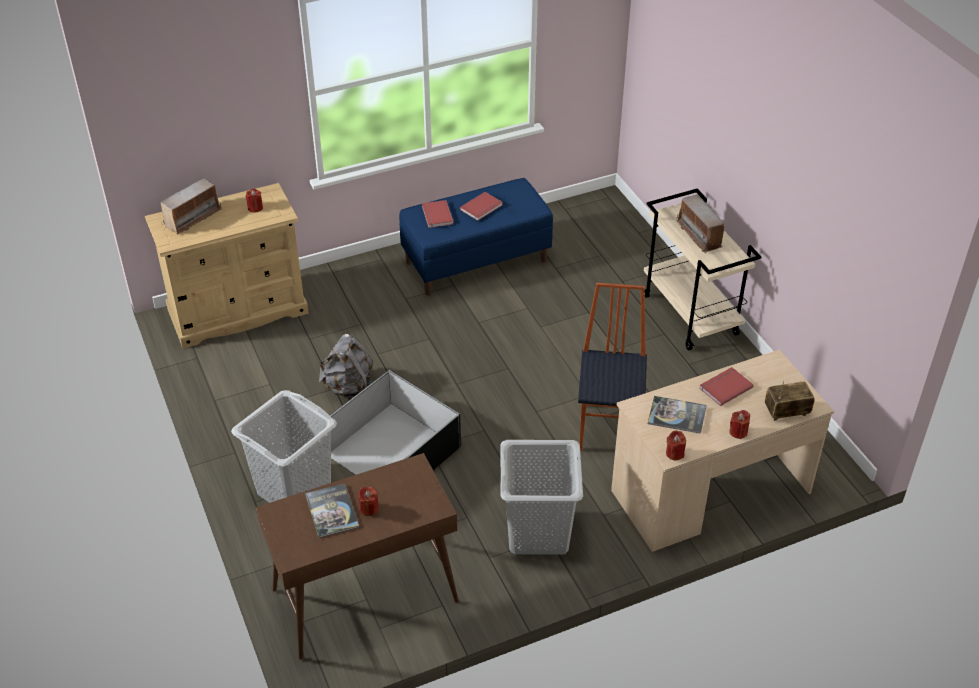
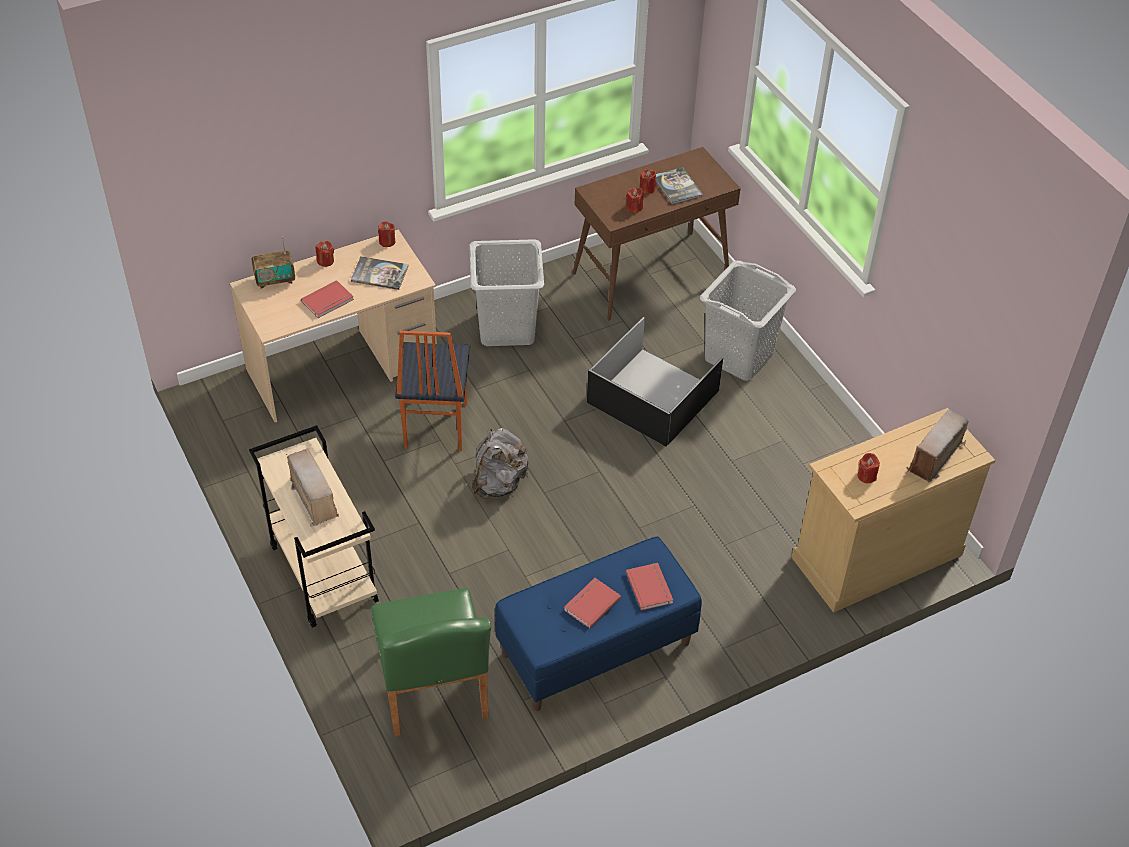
camera: 175 degrees right, 5 degrees up
(348, 387) = (716, 462): grey backpack -> grey backpack (499, 483)
(390, 482) = (634, 208): none -> red candle
(595, 242) = (433, 692): none -> green chair

